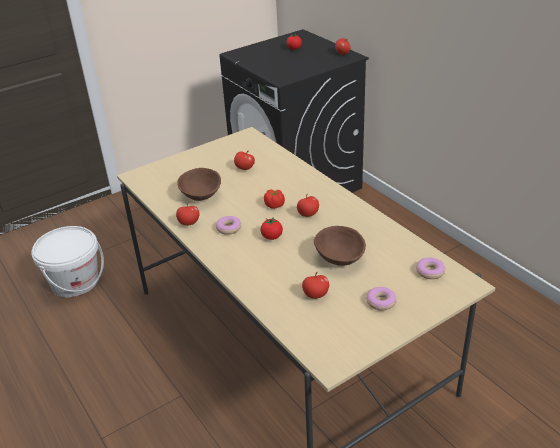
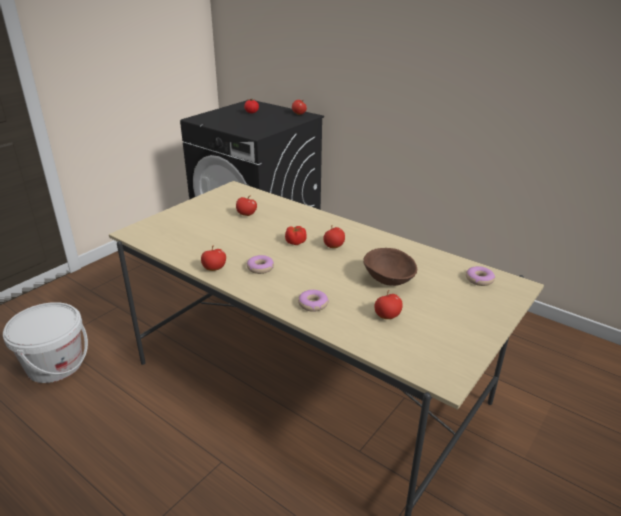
camera: 20 degrees left, 5 degrees down
(201, 196) = (214, 242): brown bowl -> none
(272, 237) = (310, 270): tomato -> none
(381, 302) = (454, 312): donut -> donut (313, 304)

